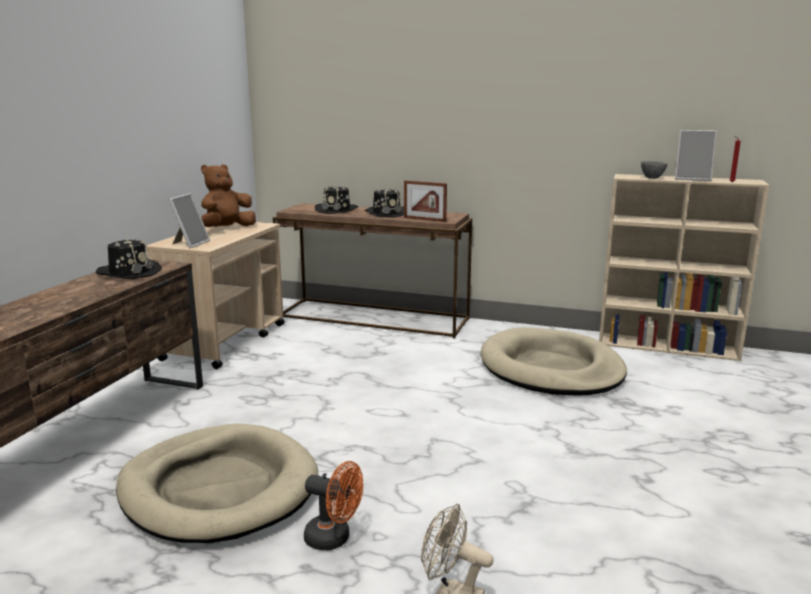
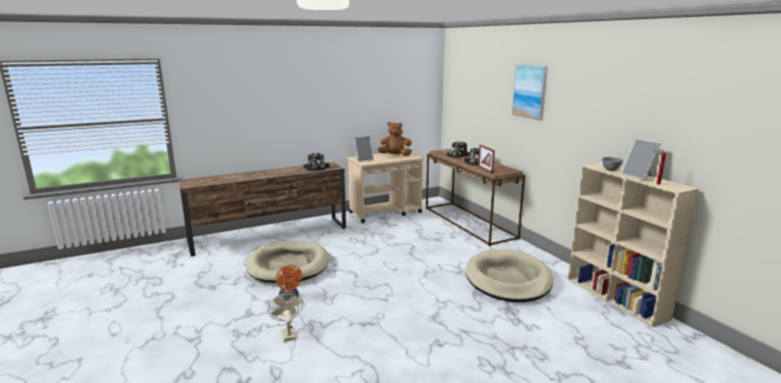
camera: 45 degrees right, 0 degrees up
(467, 88) = (530, 91): none -> picture

